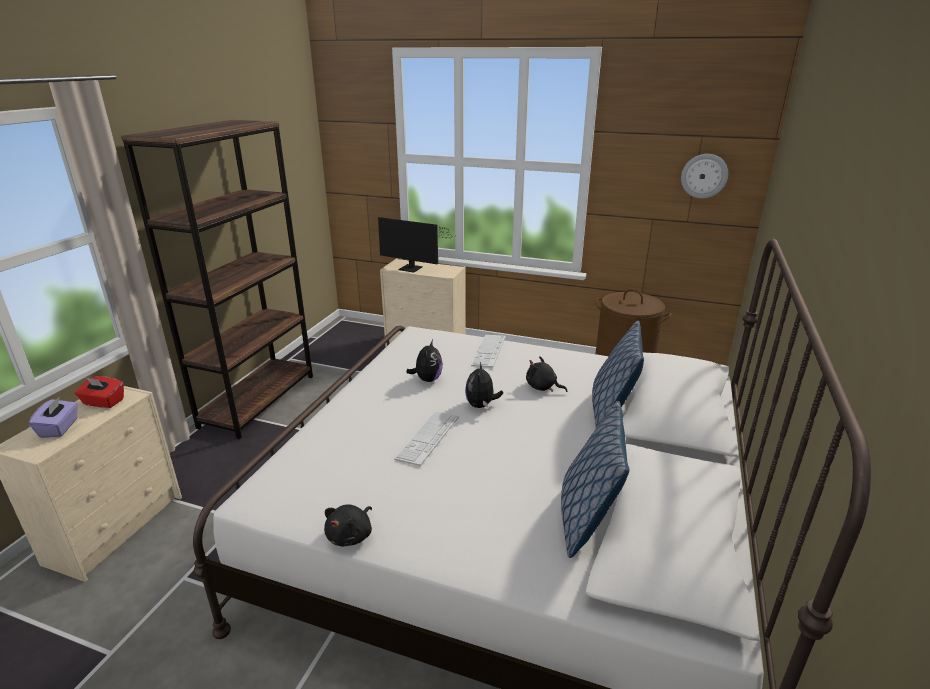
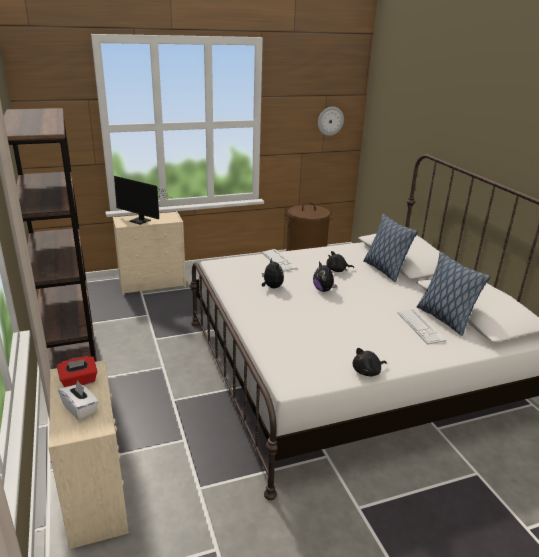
camera: 40 degrees left, 0 degrees up
(60, 428) = (80, 409): purple tissue box -> white tissue box
(351, 535) = (367, 372): black plush toy -> black plush toy turned 75 degrees clockwise
(413, 269) = (141, 221): monitor -> monitor turned 45 degrees clockwise
(428, 438) = (325, 315): keyboard -> keyboard (420, 326)

